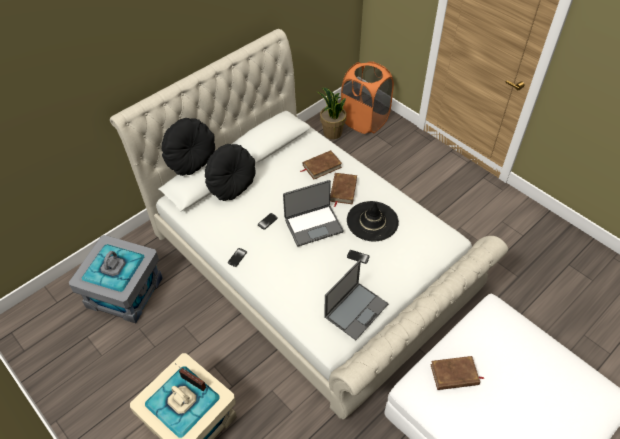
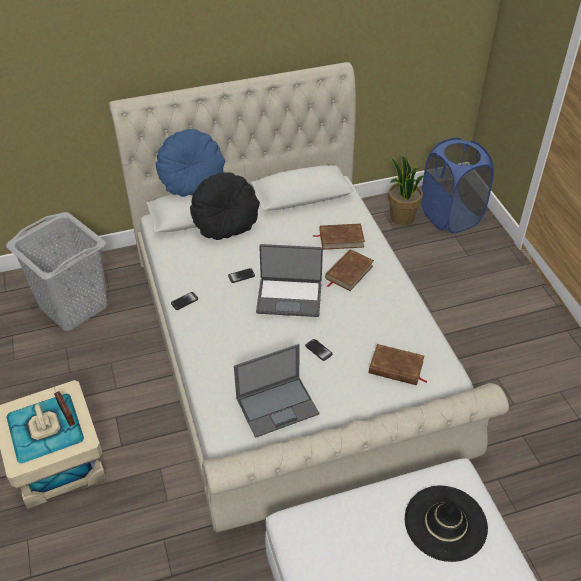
camera: 25 degrees right, 5 degrees down
(124, 292) = (74, 306): grey storage box -> grey laundry basket
(192, 164) = (193, 187): black pillow -> blue pillow
(364, 121) = (450, 216): orange laundry basket -> blue laundry basket
(372, 221) = (361, 318): black hat -> black hat (445, 523)
(454, 375) = (353, 528): brown book -> brown book (396, 368)

